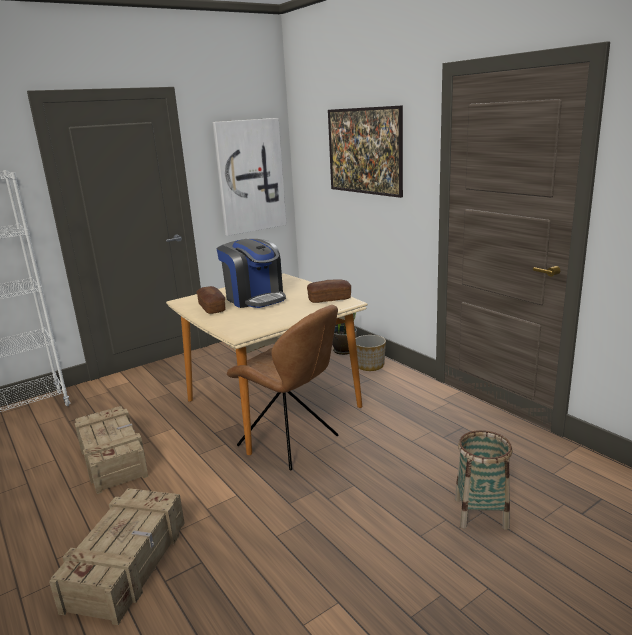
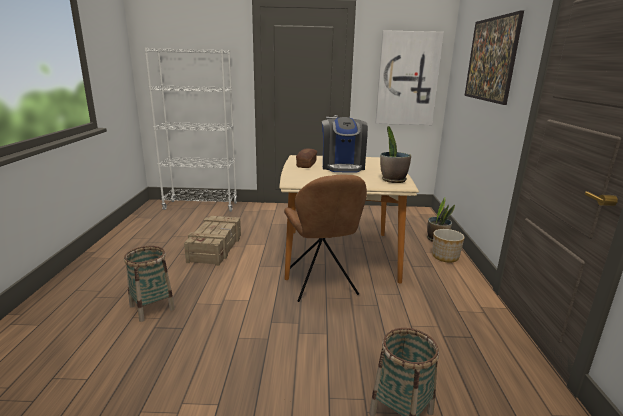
camera: 35 degrees right, 0 degrees up
(128, 564) = (152, 307): crate -> basket
(329, 299) = (393, 180): bread -> potted plant

